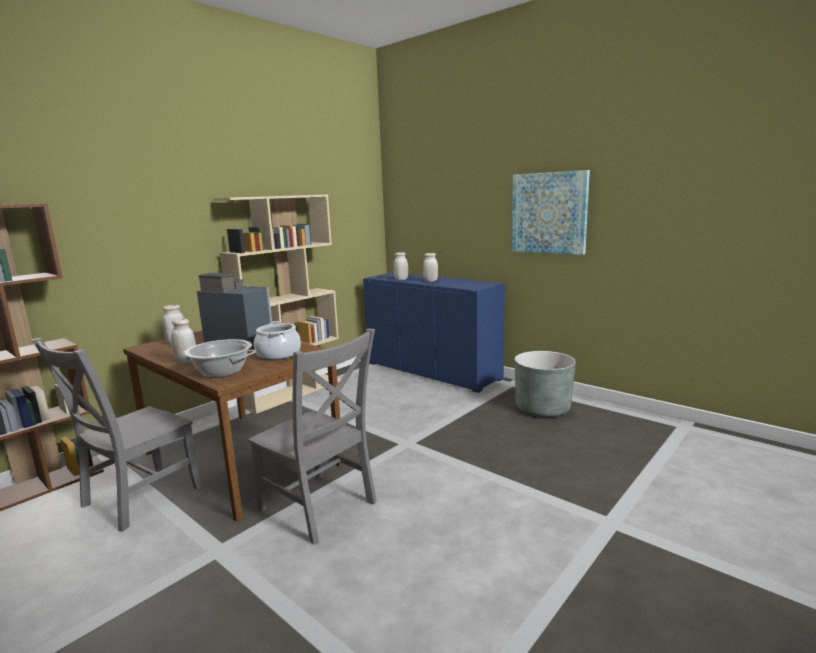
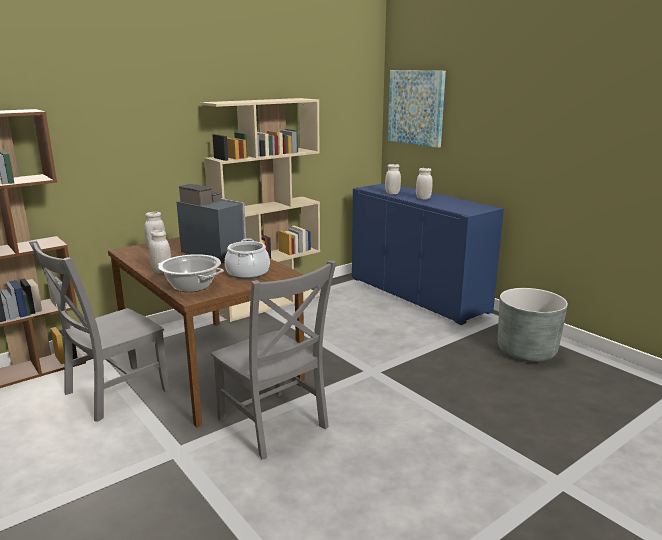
camera: 10 degrees right, 5 degrees up
(549, 213) = (560, 135): picture -> picture (416, 107)

